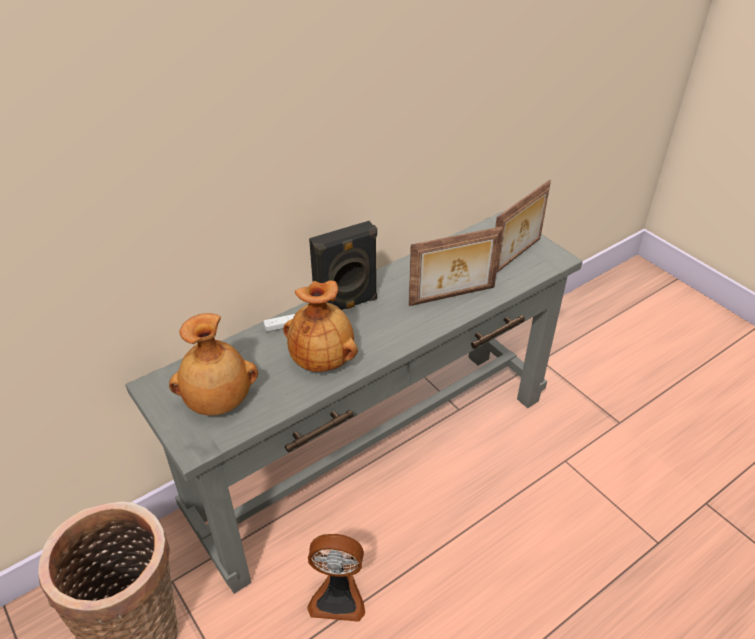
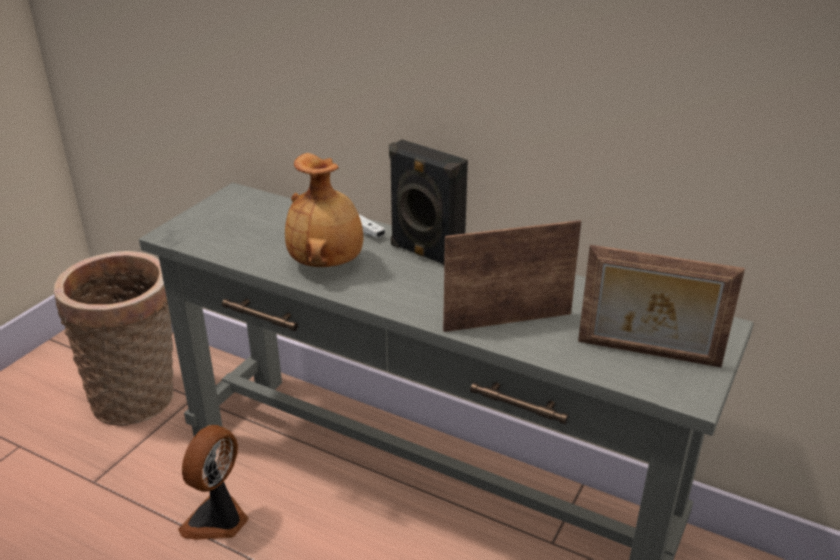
camera: 65 degrees right, 10 degrees down
(218, 401) = (233, 227): brown vase -> none
(338, 596) = (218, 520): fan -> fan turned 45 degrees clockwise
(452, 297) = (507, 320): picture frame -> picture frame turned 120 degrees clockwise

